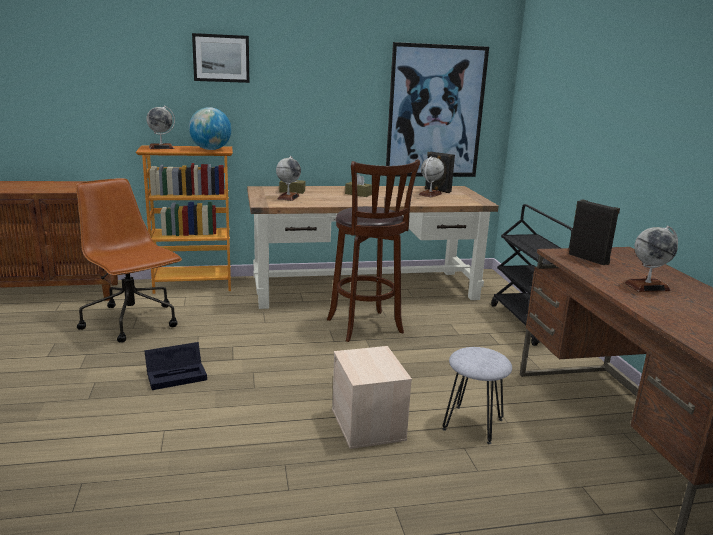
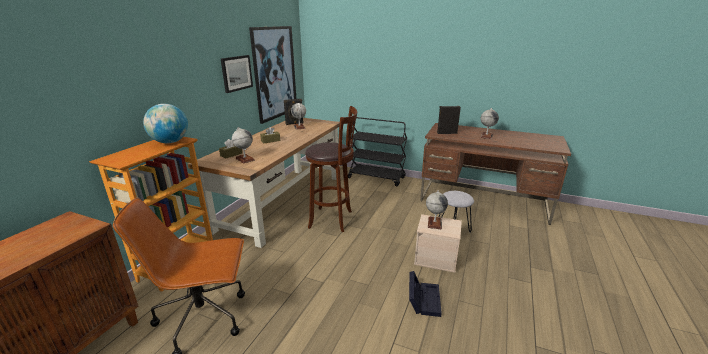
camera: 55 degrees left, 5 degrees up
(161, 147) = (122, 156): globe -> globe (434, 223)
(178, 374) = (322, 315): black storage box -> black storage box (423, 299)
(221, 58) = (142, 55): picture -> picture (236, 73)

